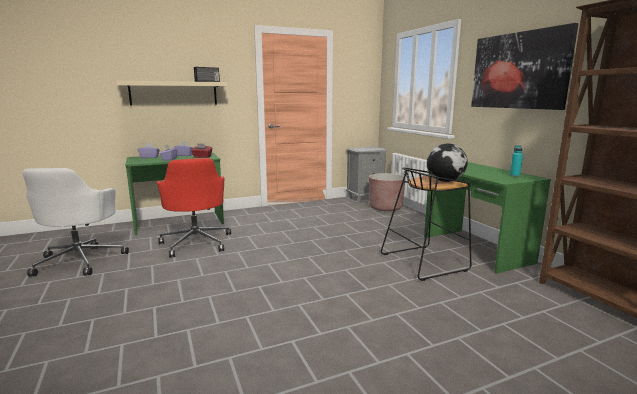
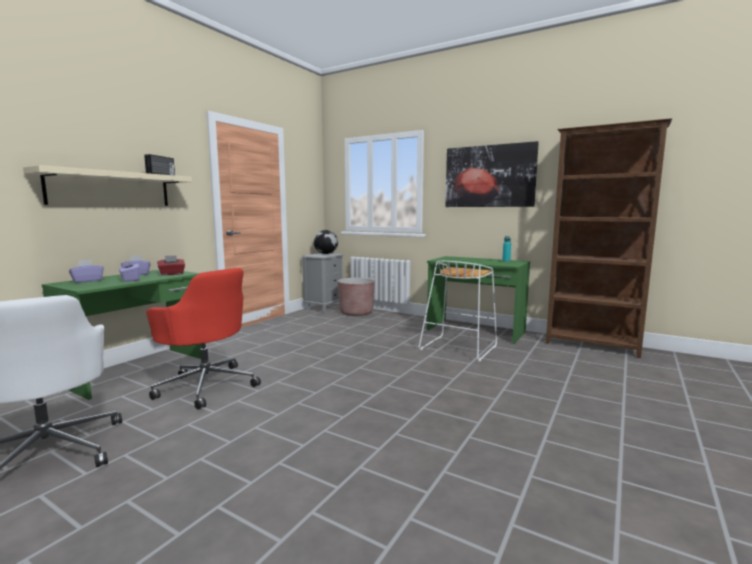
camera: 35 degrees left, 5 degrees down
(424, 261) = (458, 347): black stool -> white stool
(445, 181) = (471, 270): globe -> globe (326, 253)

